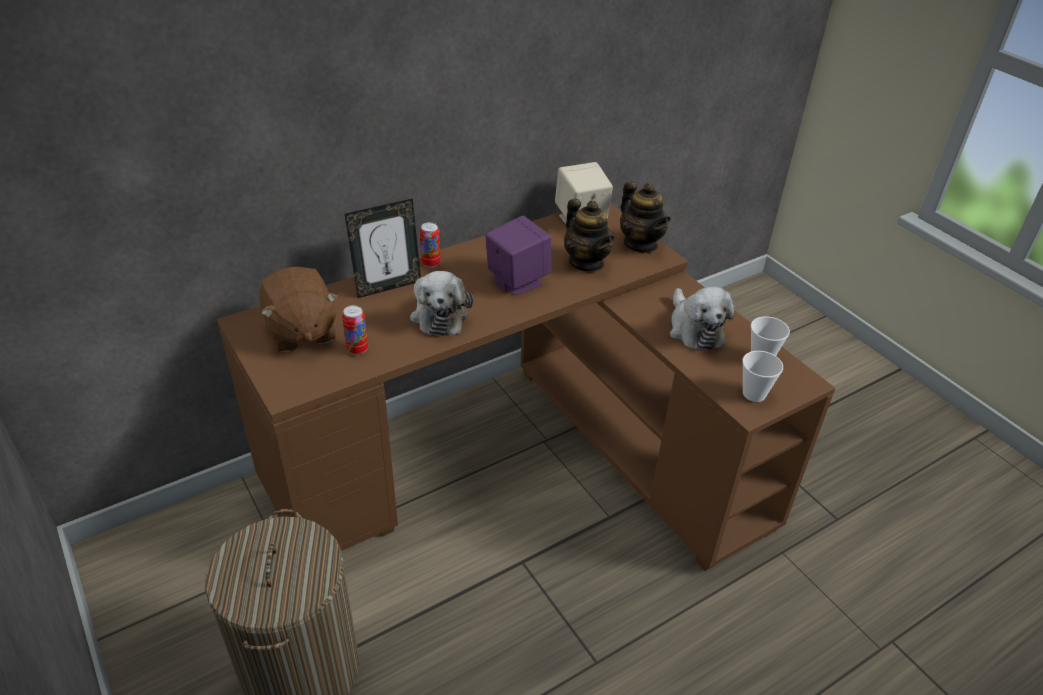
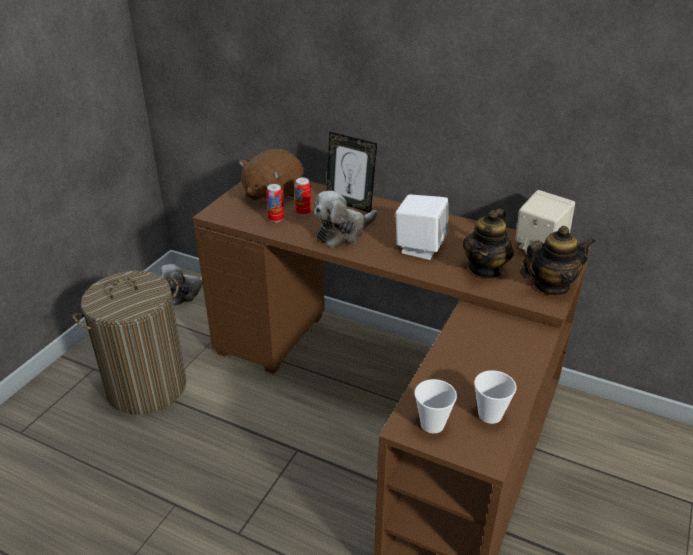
camera: 60 degrees right, 5 degrees down
(431, 263) = (395, 209): can -> can (303, 212)
(517, 281) = (420, 247): purple speaker -> white speaker
(640, 244) = (551, 286): teapot -> teapot turned 135 degrees counterclockwise
(694, 329) = (483, 360): plush toy -> plush toy (184, 292)

